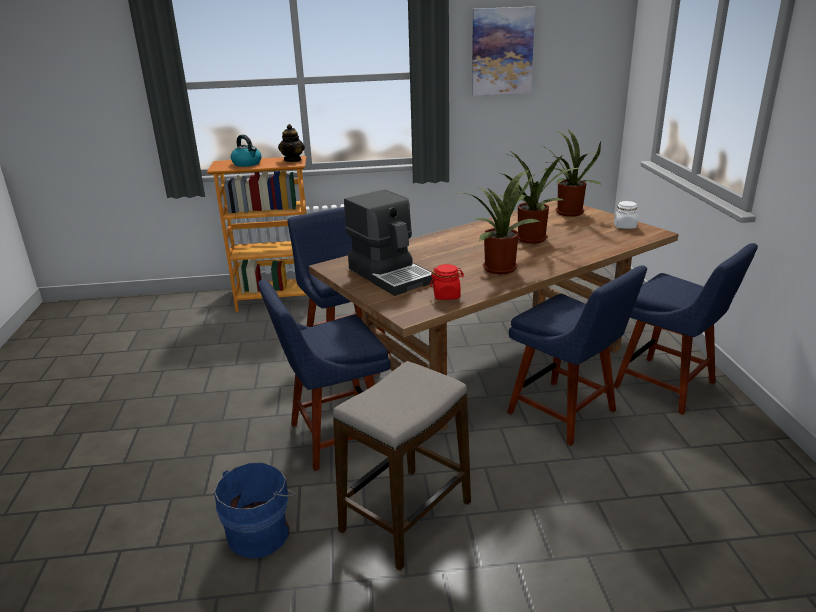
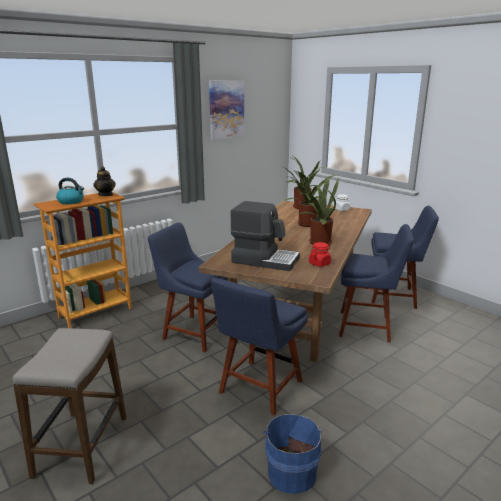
camera: 35 degrees left, 5 degrees down
(407, 517) = (362, 417): stool -> stool (82, 446)

